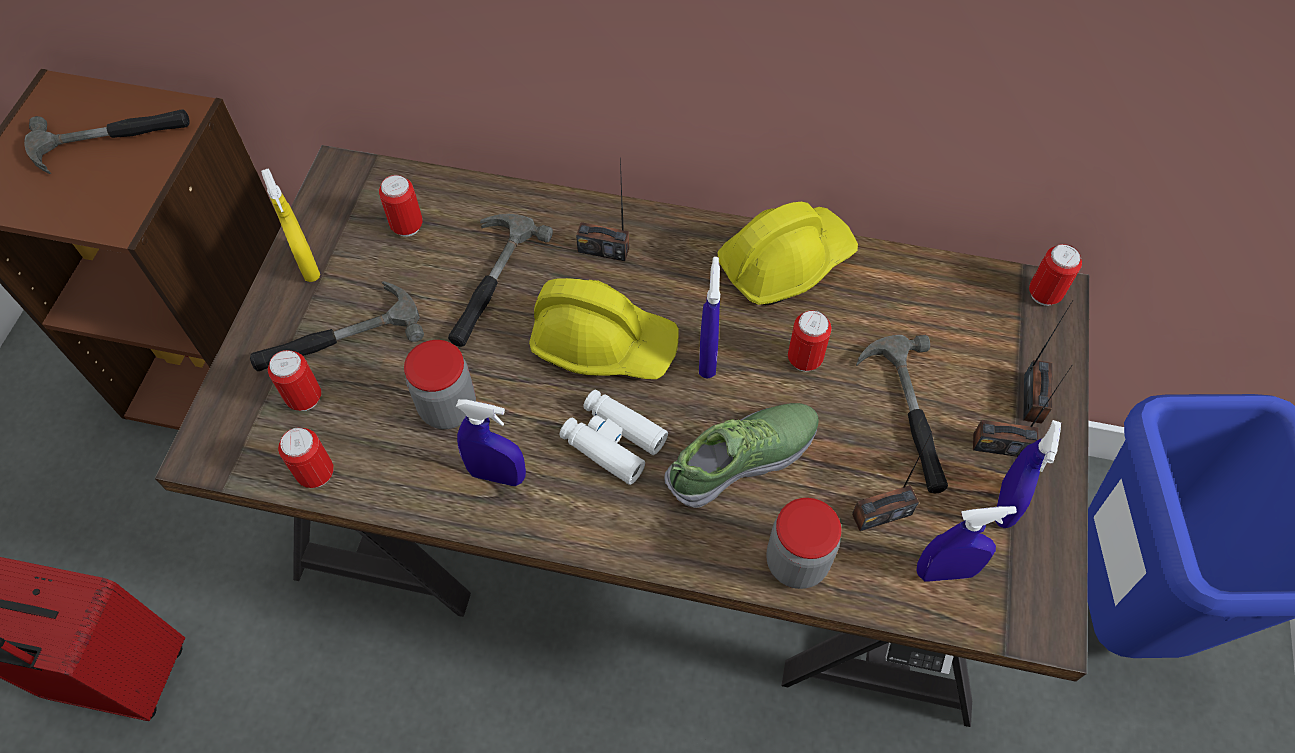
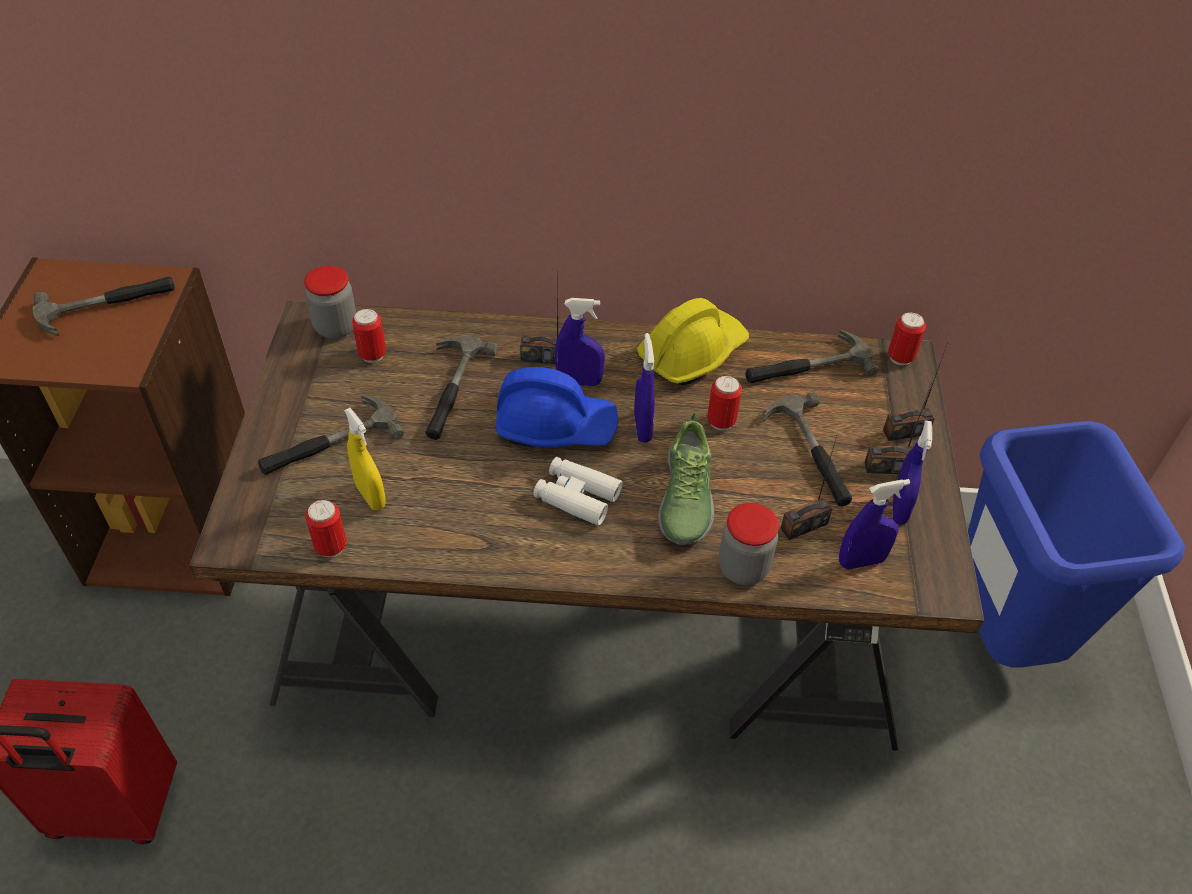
camera: 10 degrees left, 10 degrees down
(305, 398) = (309, 491): can -> none
(308, 265) = (292, 391): yellow spray bottle -> yellow spray bottle (370, 496)
(448, 408) = (434, 486): jar -> jar (336, 327)
(497, 475) = (485, 531): blue spray bottle -> blue spray bottle (579, 381)
(604, 343) = (555, 425): yellow hard hat -> blue hard hat
(742, 459) = (685, 498): shoe -> shoe turned 135 degrees clockwise
(923, 295) = (806, 366): none -> hammer
(1032, 398) = (905, 432): radio -> radio turned 75 degrees clockwise

